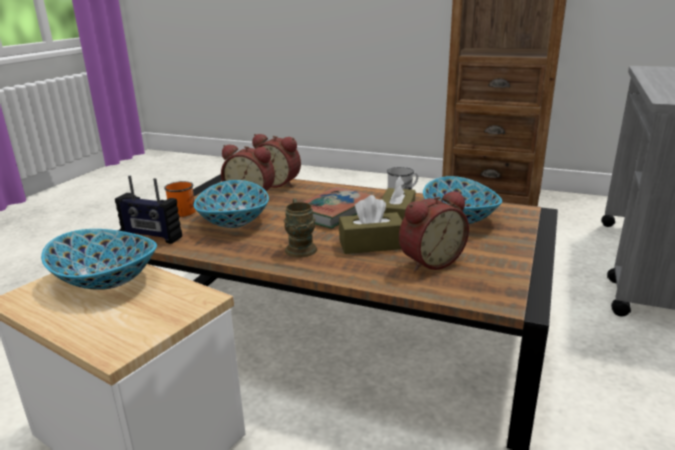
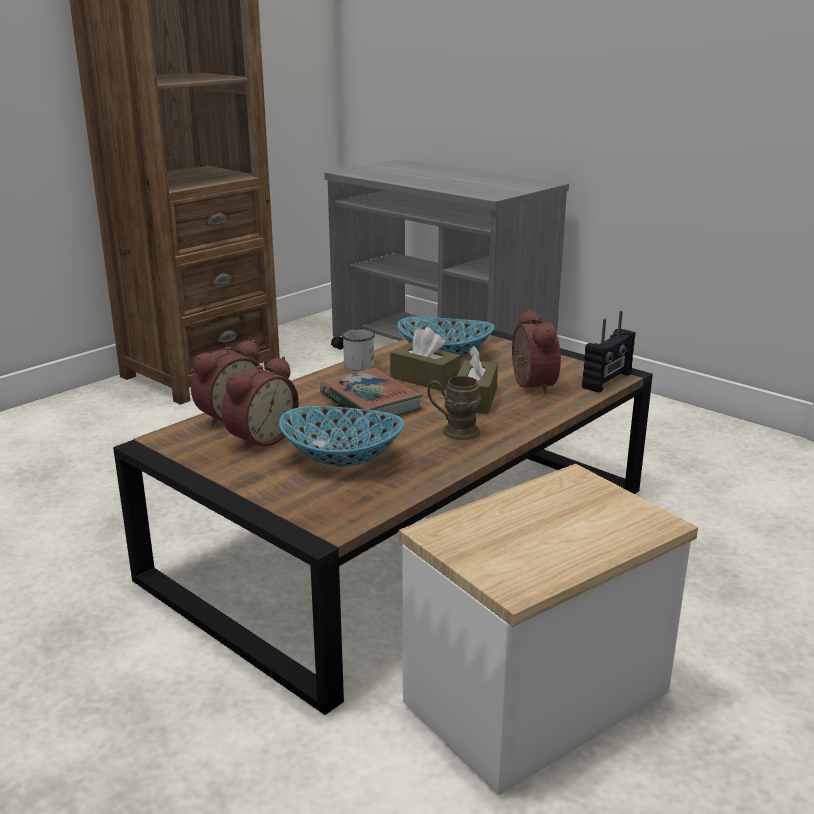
camera: 70 degrees left, 0 degrees up
(106, 280) = (501, 528): bowl -> none
(151, 237) = (342, 514): radio -> radio (607, 381)
(183, 210) = (261, 487): orange mug -> none

